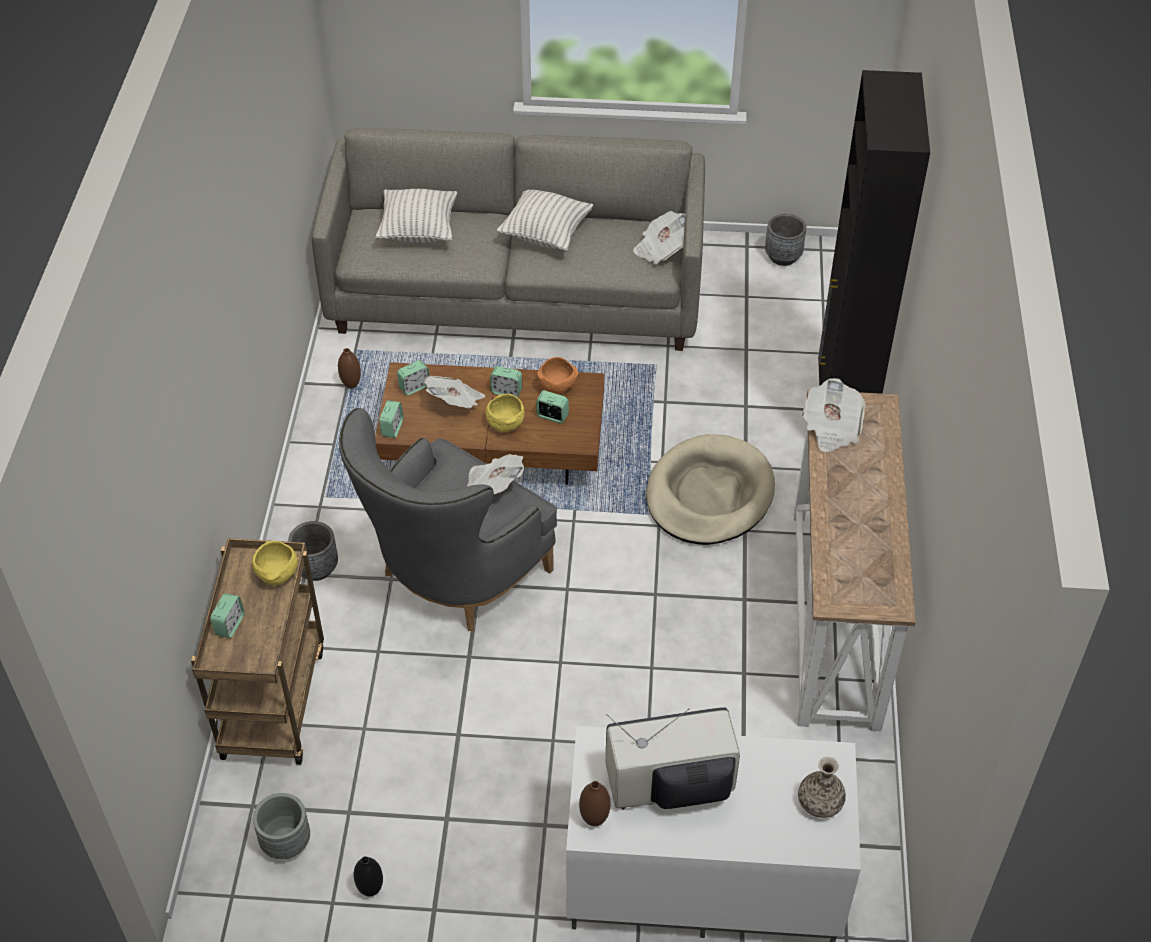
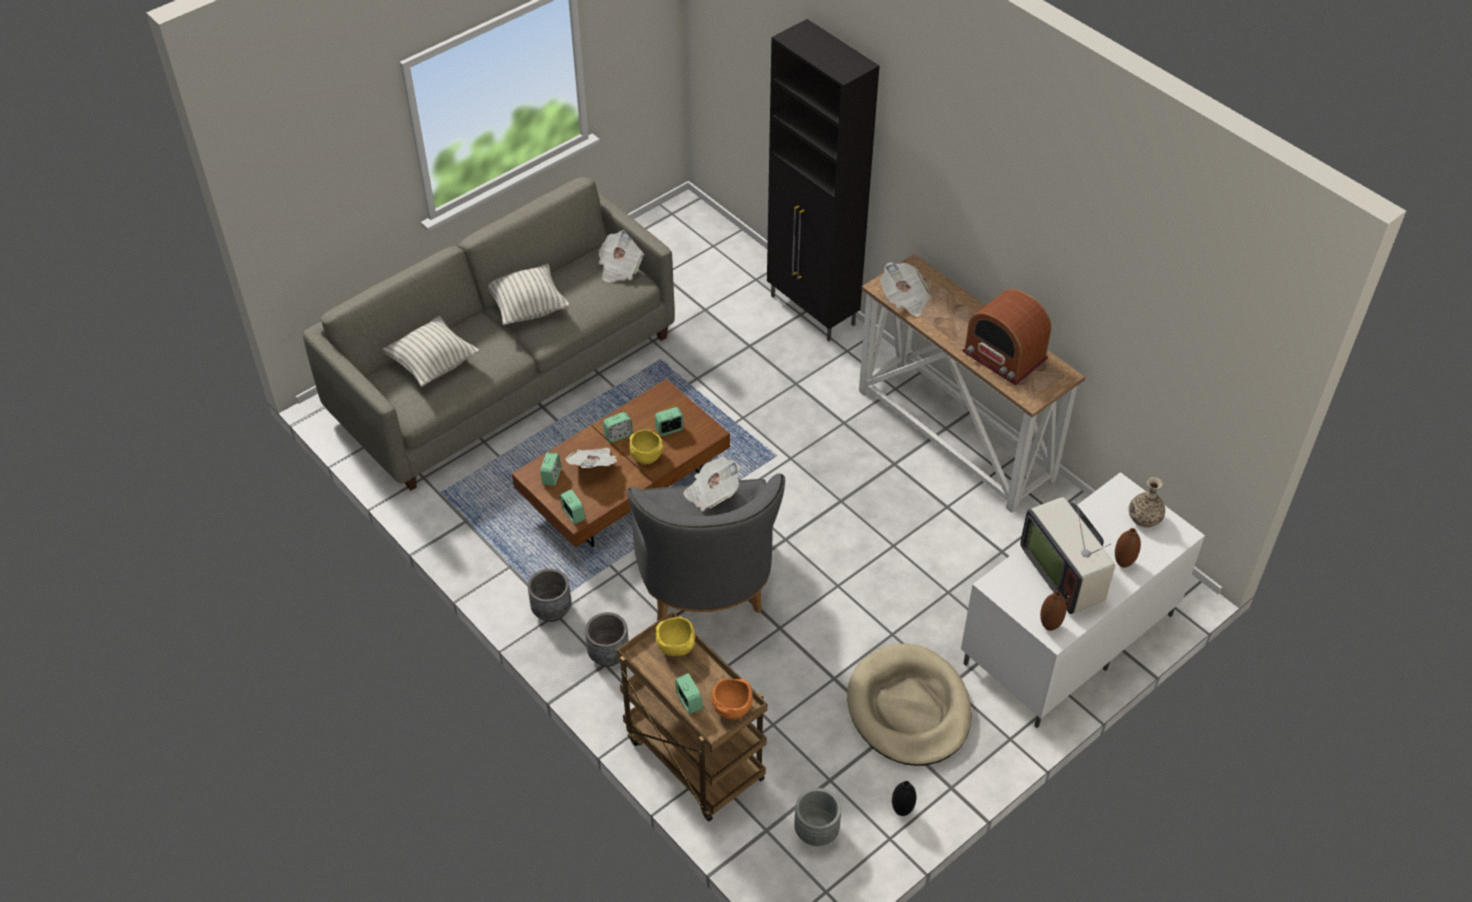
camera: 45 degrees left, 0 degrees up
(351, 385) = (468, 518): brown vase -> brown vase (1123, 563)
(557, 387) = (648, 408): orange bowl -> orange bowl (732, 708)
(672, 786) = (1064, 573): television -> television turned 60 degrees counterclockwise
(709, 494) = (796, 417): beige dog bed -> beige dog bed (908, 709)
(783, 257) = (654, 233): grey planter -> grey planter (552, 610)
(858, 544) = (1004, 356): none -> radio

